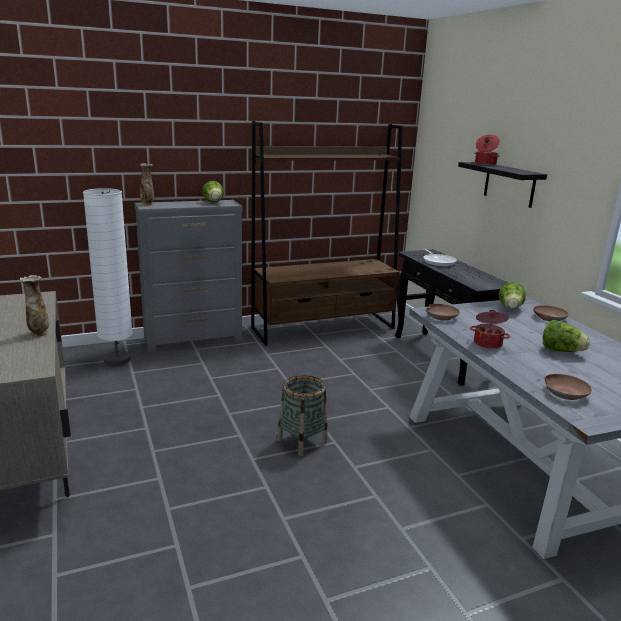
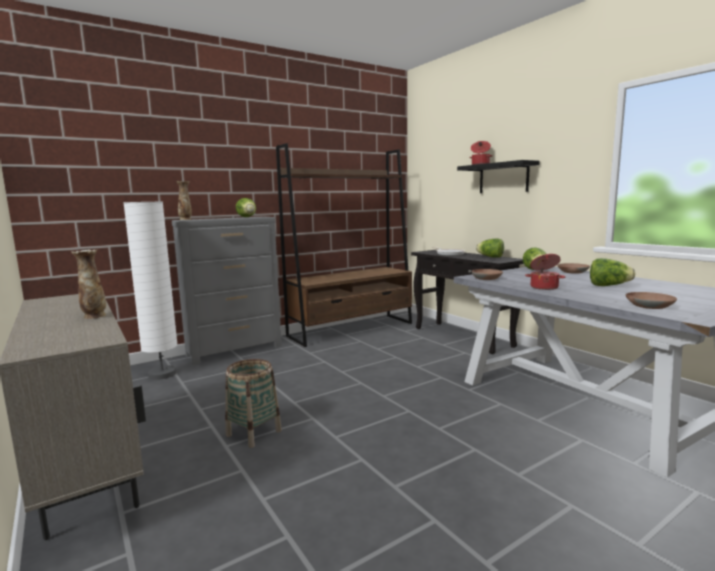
camera: 10 degrees left, 10 degrees down
(302, 441) = (377, 414): basket -> basket (253, 433)
(479, 276) = (490, 257): none -> lettuce

